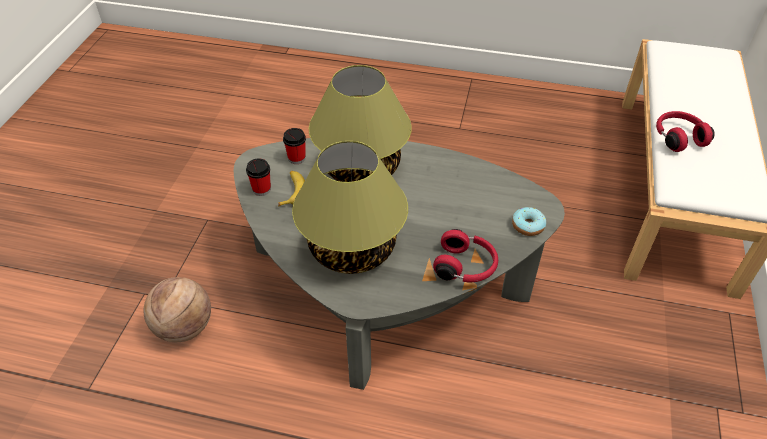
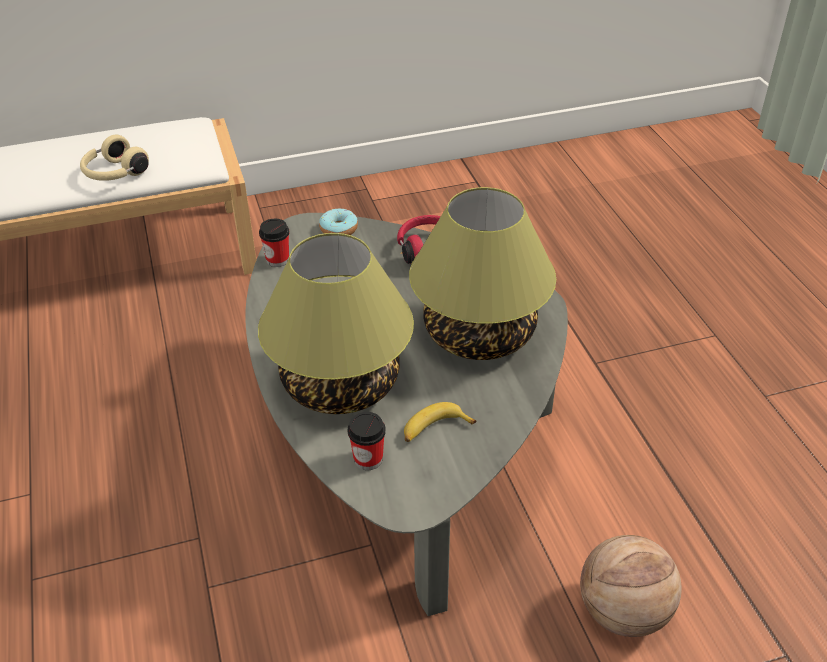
camera: 120 degrees left, 5 degrees down
(261, 189) = (457, 462): cup -> cup (277, 260)
(678, 138) = (114, 173): red headphones -> beige headphones

